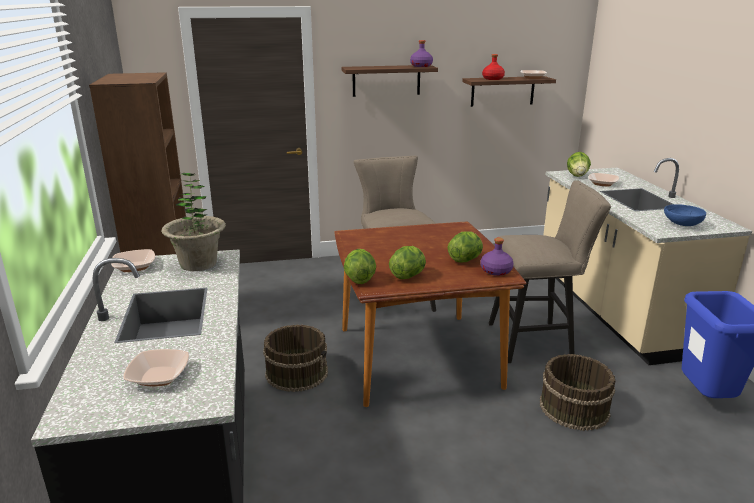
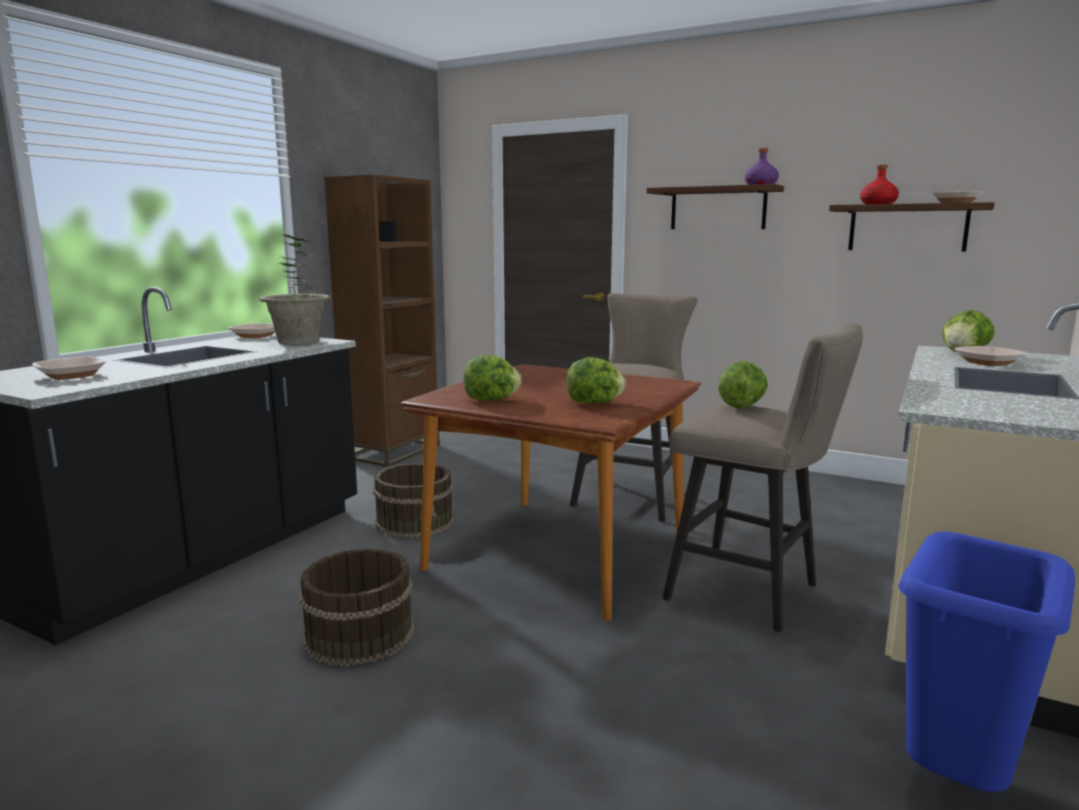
camera: 40 degrees right, 10 degrees down
(359, 279) = (436, 392): lettuce -> lettuce (741, 406)
(495, 271) = (603, 416): purple bottle -> none
(573, 408) = (668, 681): brown bucket -> brown bucket (358, 634)
(681, 224) = (1008, 410): blue bowl -> none

